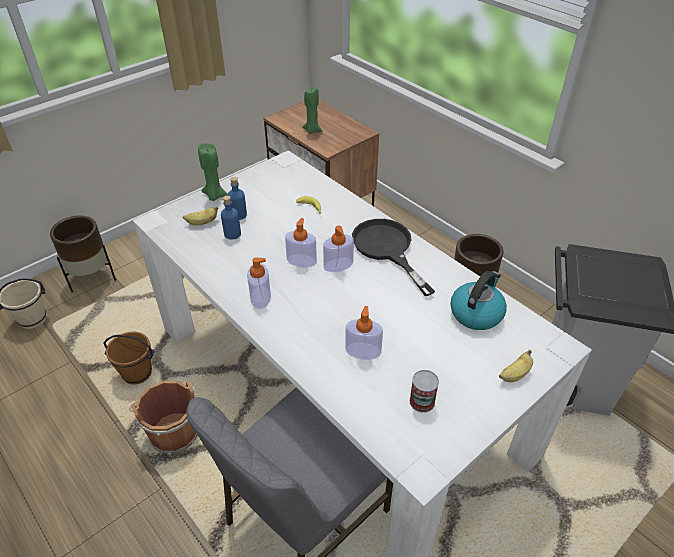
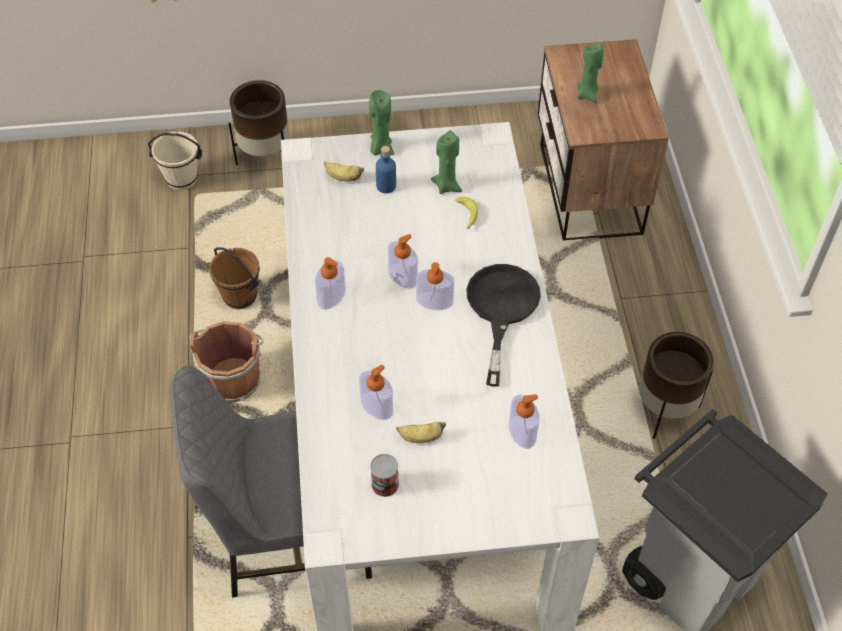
camera: 35 degrees right, 10 degrees up
(232, 234) = (362, 207): blue bottle -> none
(281, 197) = (447, 186): none -> green candle
(476, 313) = (522, 432): kettle -> soap dispenser
(514, 375) = (494, 514): banana -> banana (420, 437)

